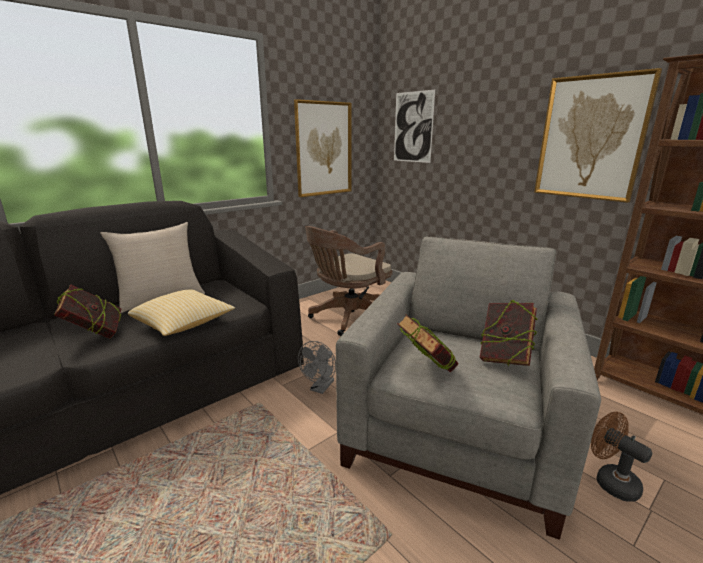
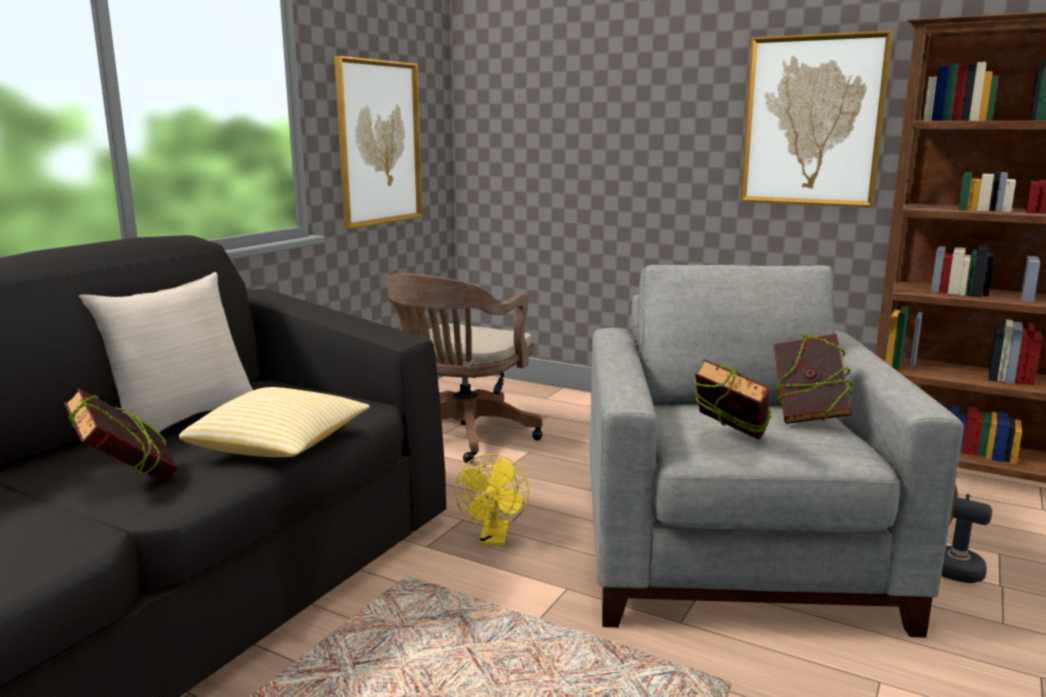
camera: 20 degrees left, 5 degrees down
(320, 388) = (494, 539): grey fan -> yellow fan
(413, 127) = (523, 106): picture -> none

